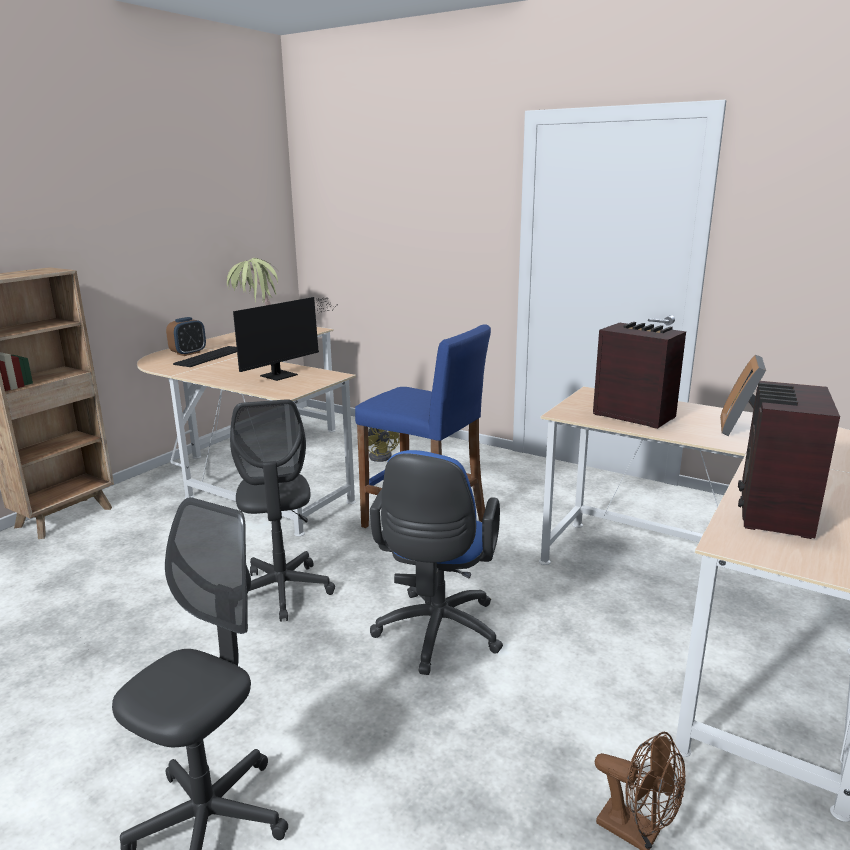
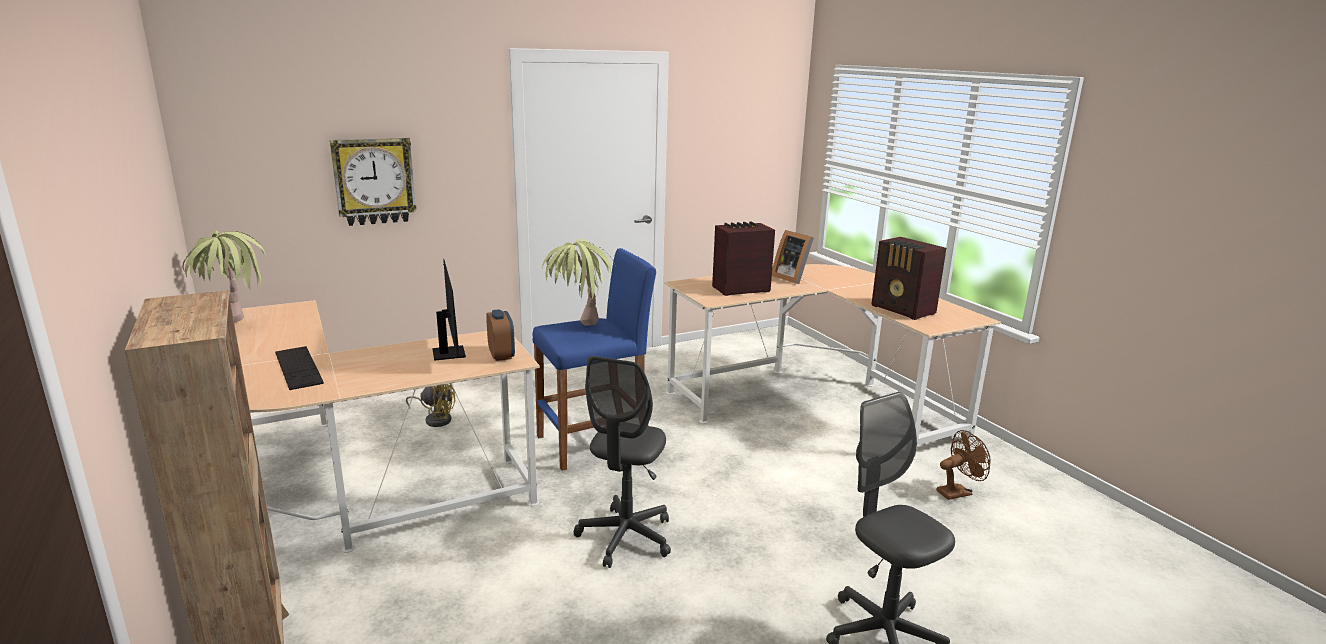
camera: 60 degrees left, 0 degrees up
(188, 353) = (252, 375): alarm clock -> alarm clock (501, 355)
(282, 591) = (625, 537): grey office chair -> grey office chair turned 90 degrees clockwise
(404, 397) = (578, 331): none -> potted plant
(405, 240) = (374, 181): none -> wall clock
(436, 635) = (752, 489): blue office chair -> none

